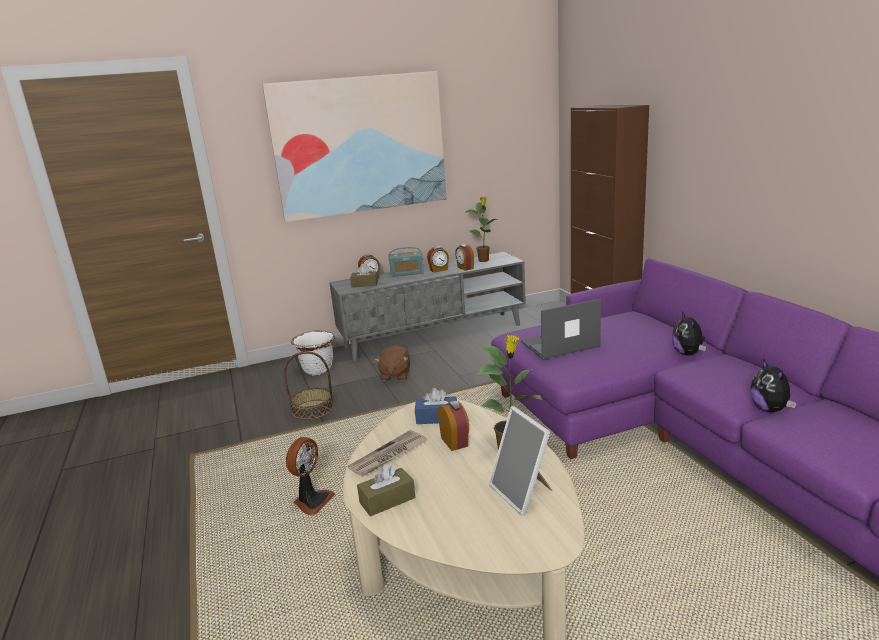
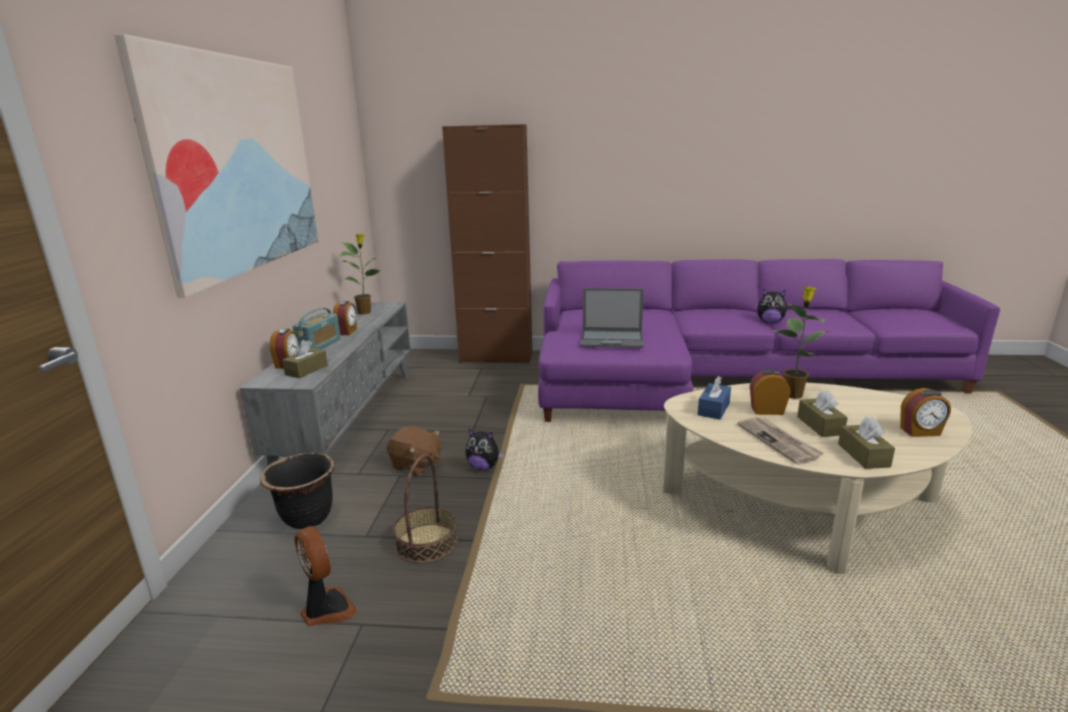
camera: 65 degrees left, 0 degrees up
(312, 501) = (659, 581): fan -> fan (326, 609)
(317, 370) = (307, 518): white planter -> black planter
(440, 472) = (820, 425): none -> brown tissue box
(465, 268) = (370, 322): alarm clock -> alarm clock (920, 432)
(523, 493) = (864, 403): picture frame -> none
(559, 344) = (612, 339): laptop -> laptop turned 90 degrees counterclockwise
(688, 353) = (671, 316): plush toy -> plush toy (484, 467)

